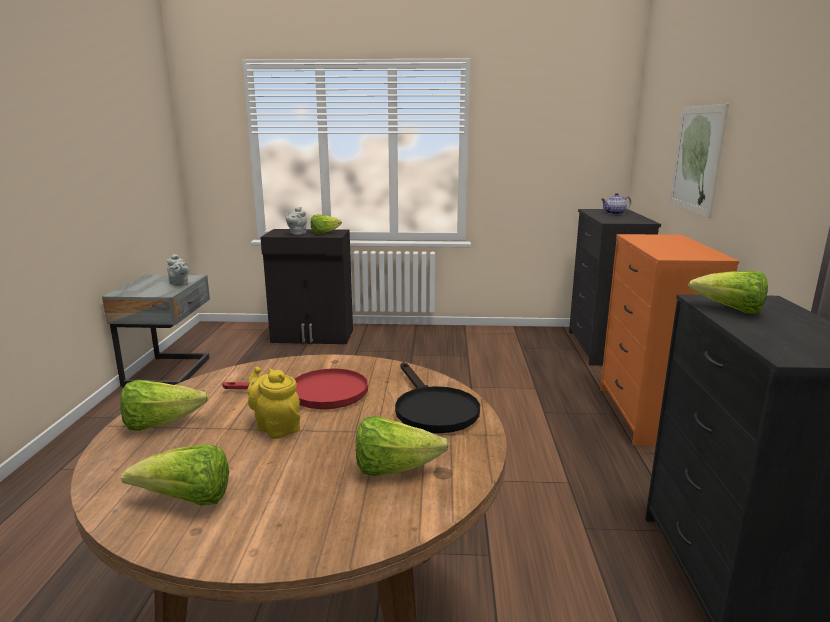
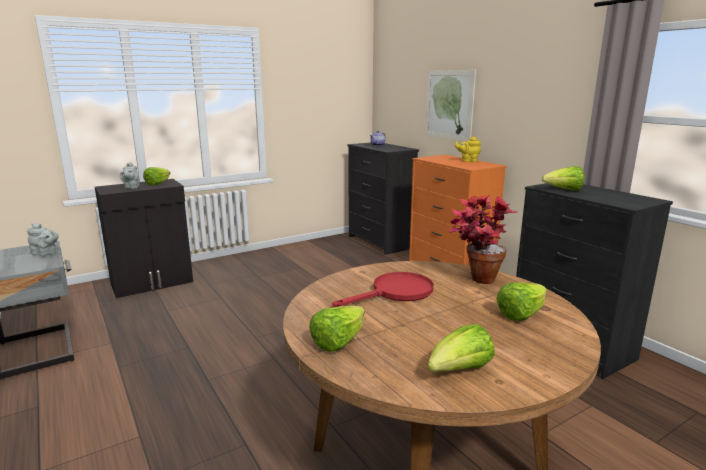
camera: 35 degrees left, 0 degrees up
(276, 427) = (416, 318): yellow teapot -> yellow teapot (468, 161)
(432, 409) = (474, 281): black frying pan -> potted plant

